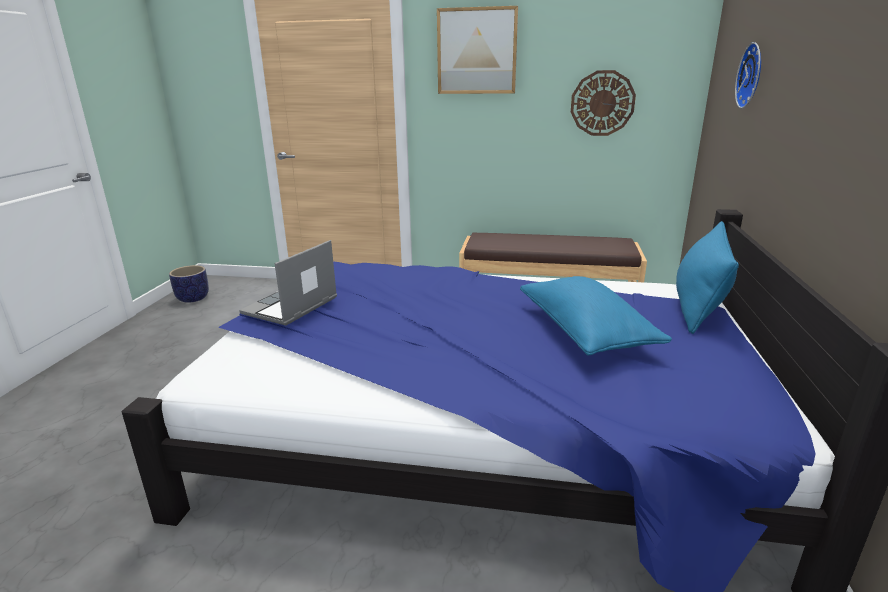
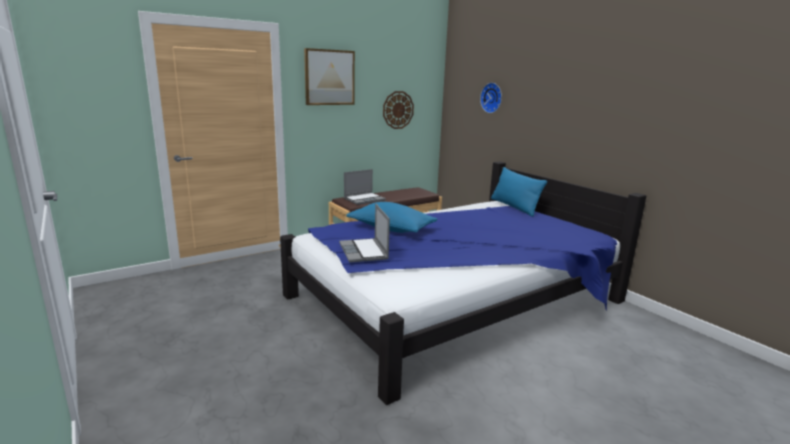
camera: 45 degrees left, 5 degrees down
(192, 298) = (112, 305): planter -> none
(507, 241) = (364, 199): none -> laptop
(585, 332) = (503, 225): blue pillow -> blue pillow (391, 229)

